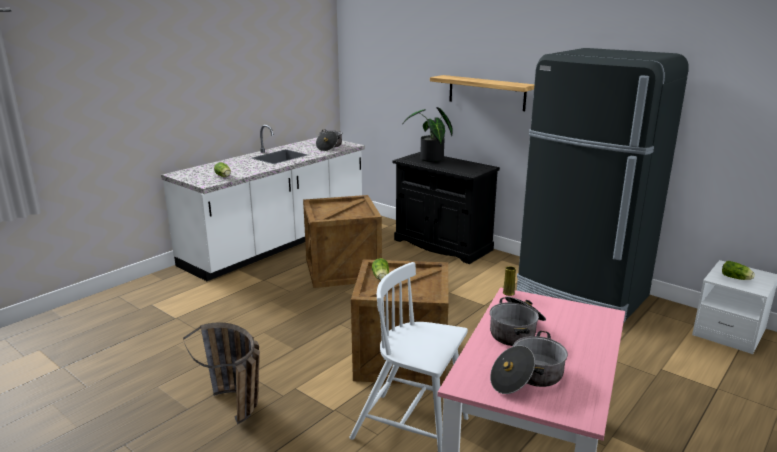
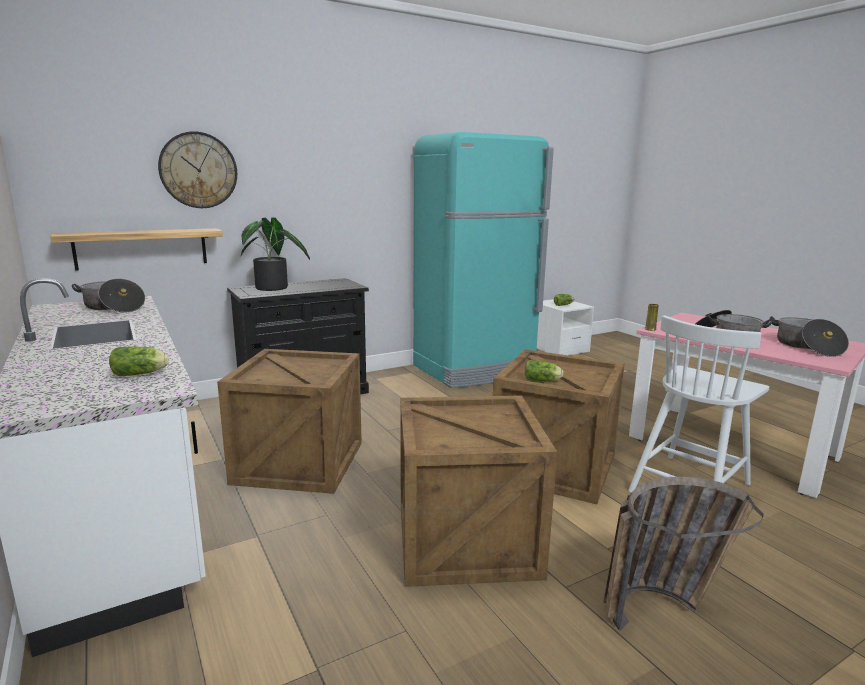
camera: 70 degrees left, 5 degrees down
(285, 335) = (464, 538): none -> crate
(414, 68) = (198, 170): none -> wall clock
(486, 92) = (317, 193): shelf -> shelf (142, 248)
(581, 295) = (475, 369): black fridge -> turquoise fridge

